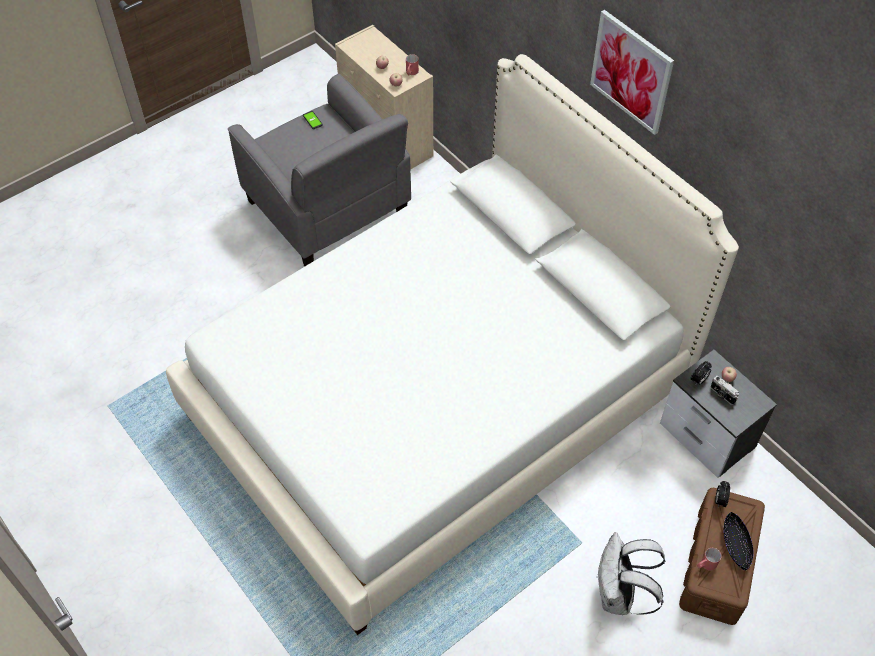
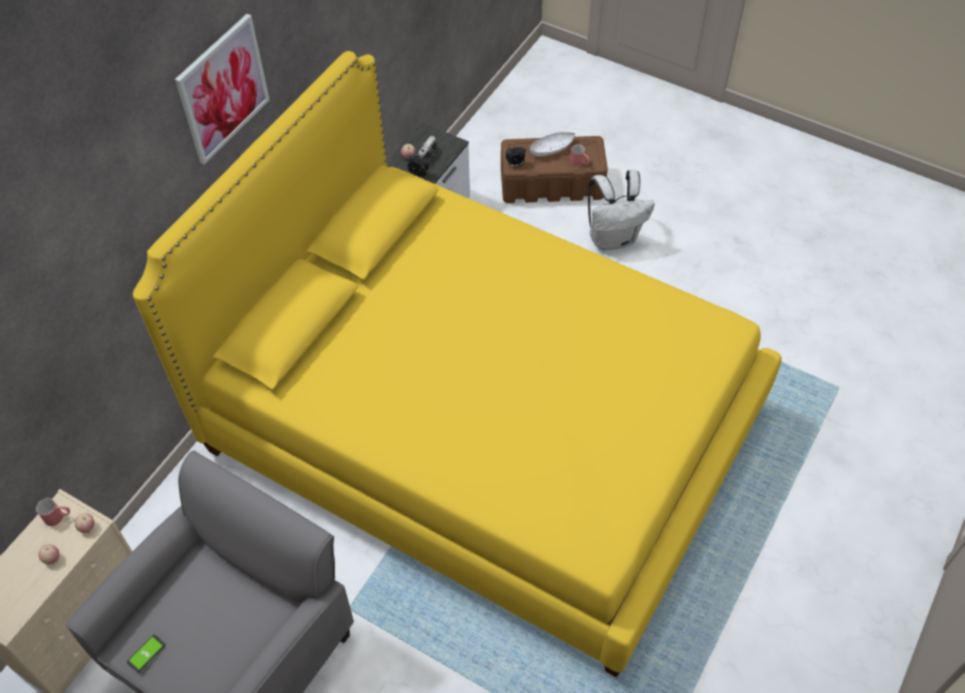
camera: 110 degrees left, 0 degrees up
(438, 402) = (483, 428): white bed -> yellow bed
(736, 545) = (552, 148): black bowl -> white bowl

